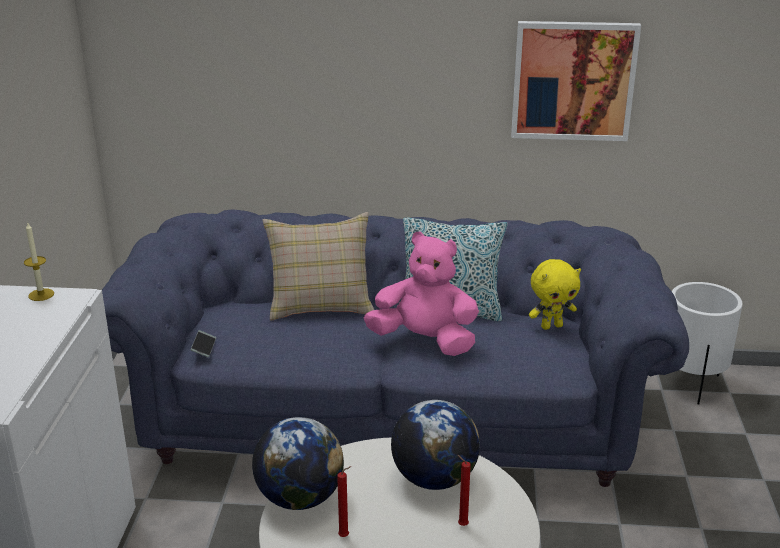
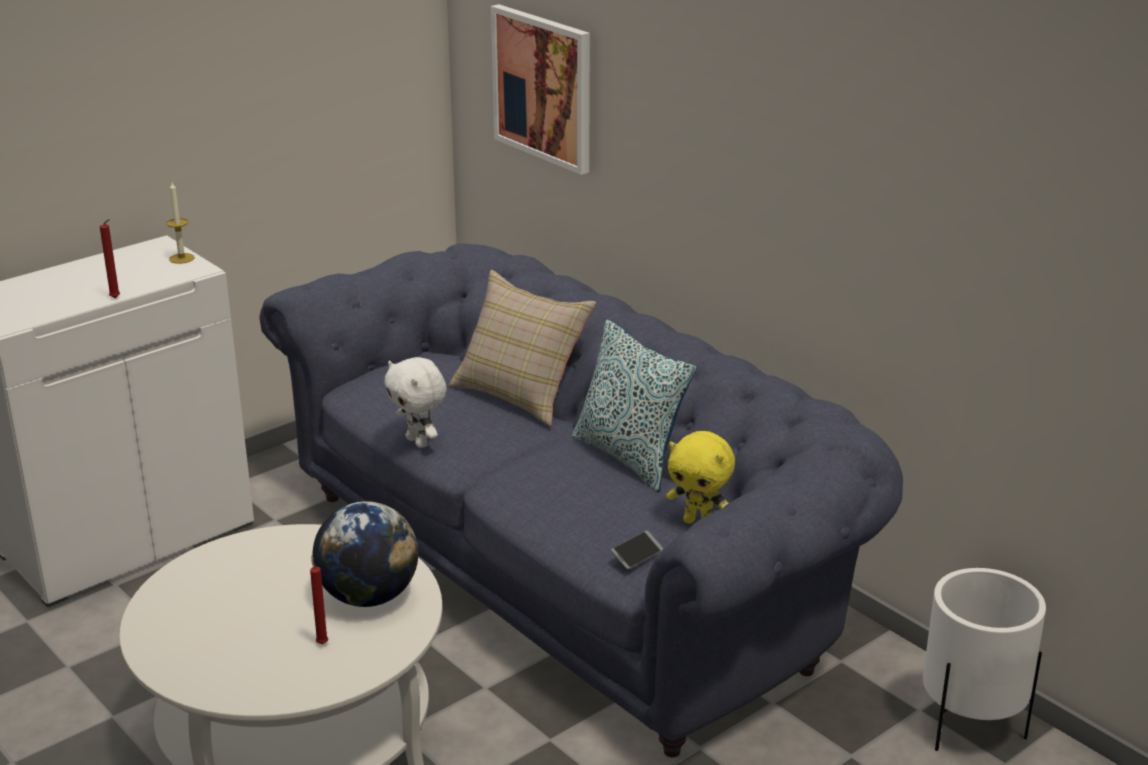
camera: 45 degrees right, 0 degrees up
(204, 347) = (362, 384): phone -> phone (637, 555)
(300, 498) = (249, 547): globe -> none
(309, 365) = (419, 442): none -> white plush toy
(345, 536) = (229, 594): red candle -> red candle (116, 298)
(424, 341) = (546, 472): pink plush toy -> none
(573, 80) = (882, 212): picture -> picture (543, 87)

